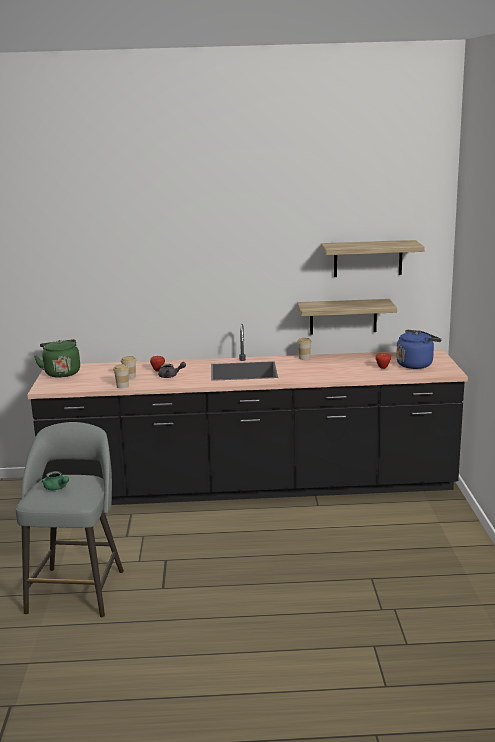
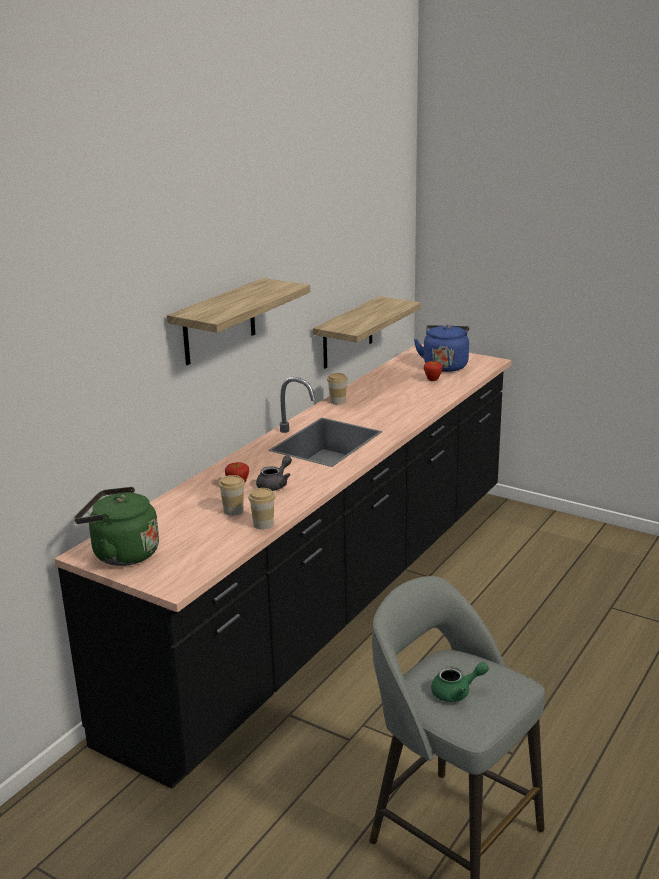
camera: 55 degrees left, 5 degrees up
(368, 258) = (363, 249): shelf -> shelf (219, 322)

